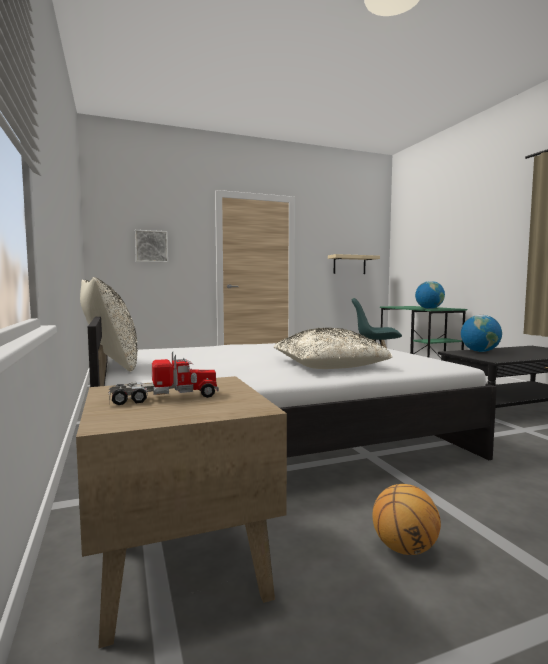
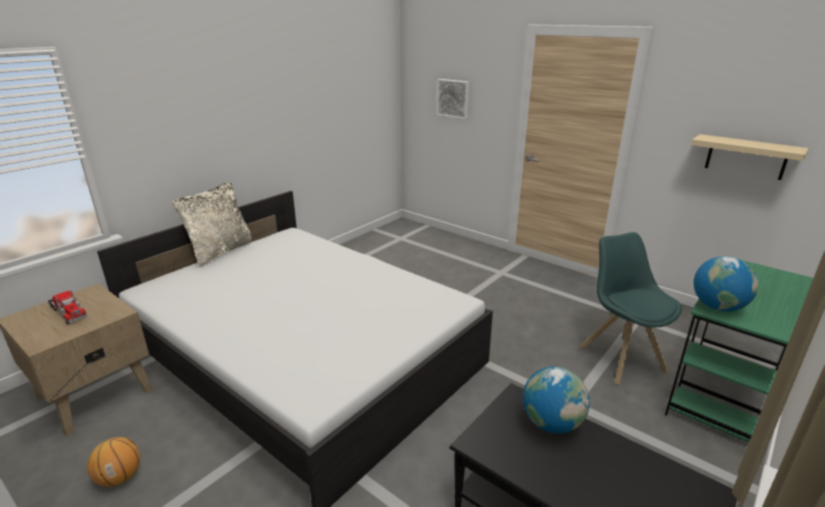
camera: 60 degrees right, 20 degrees up
(328, 365) = (271, 330): beige pillow -> none

